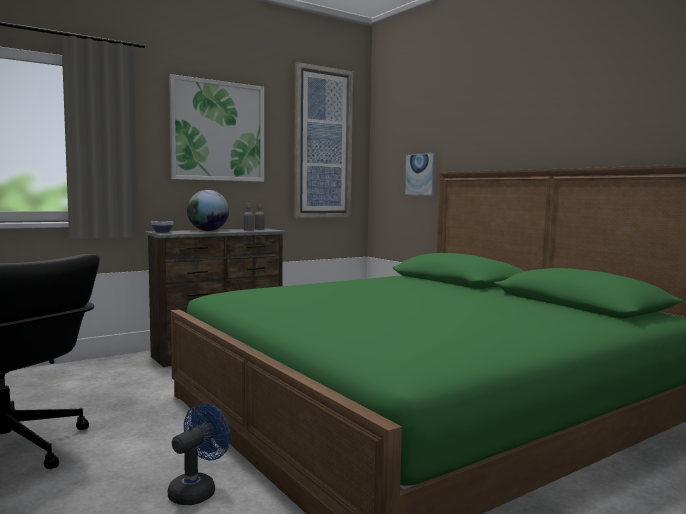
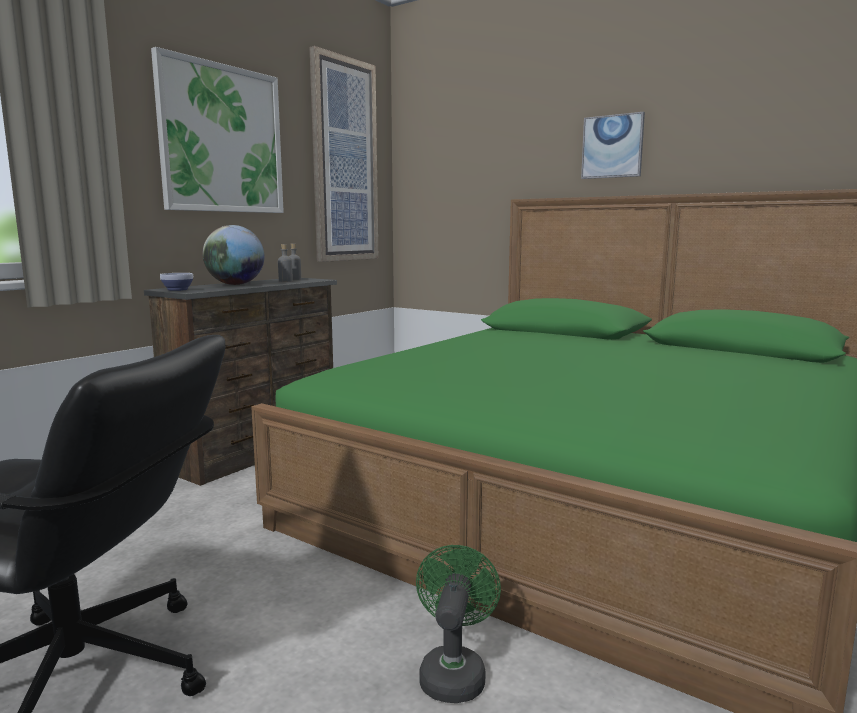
camera: 20 degrees left, 5 degrees up
(197, 490) = (453, 672): blue fan -> green fan
(420, 174) = (475, 202): picture -> picture (612, 146)

